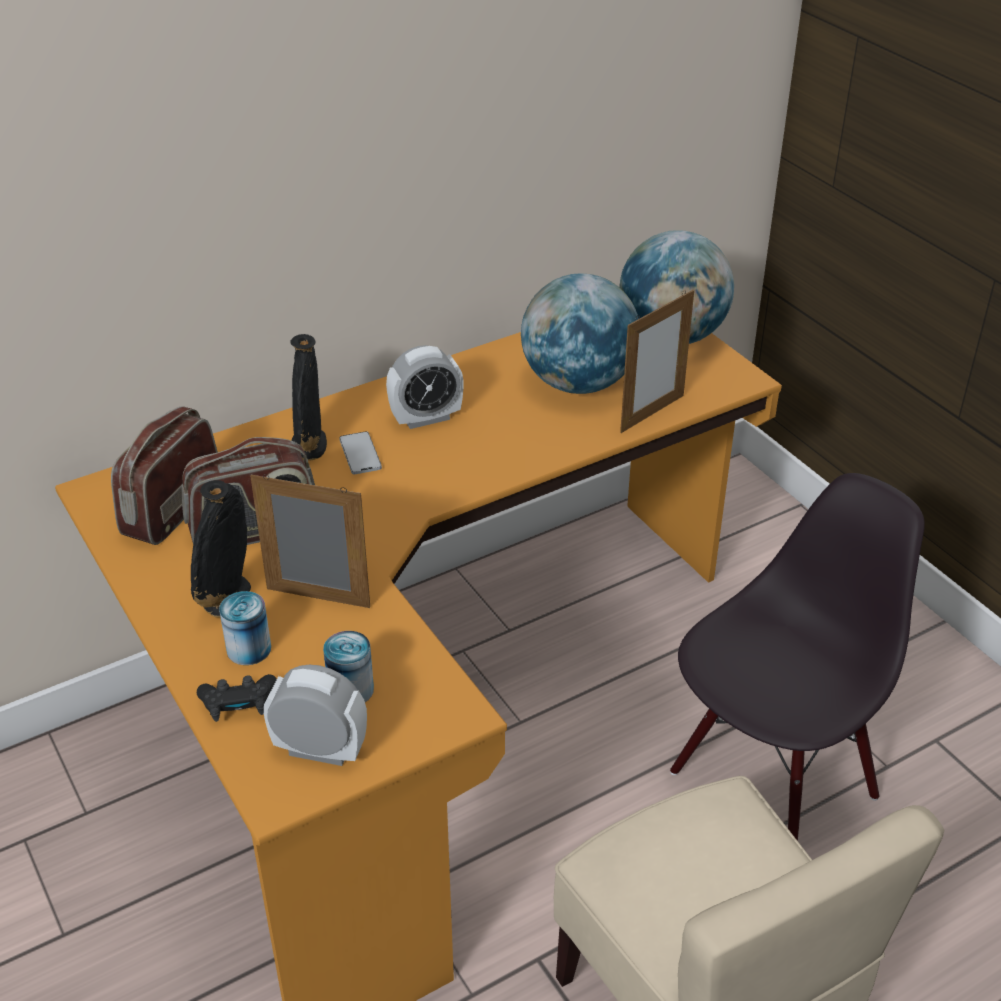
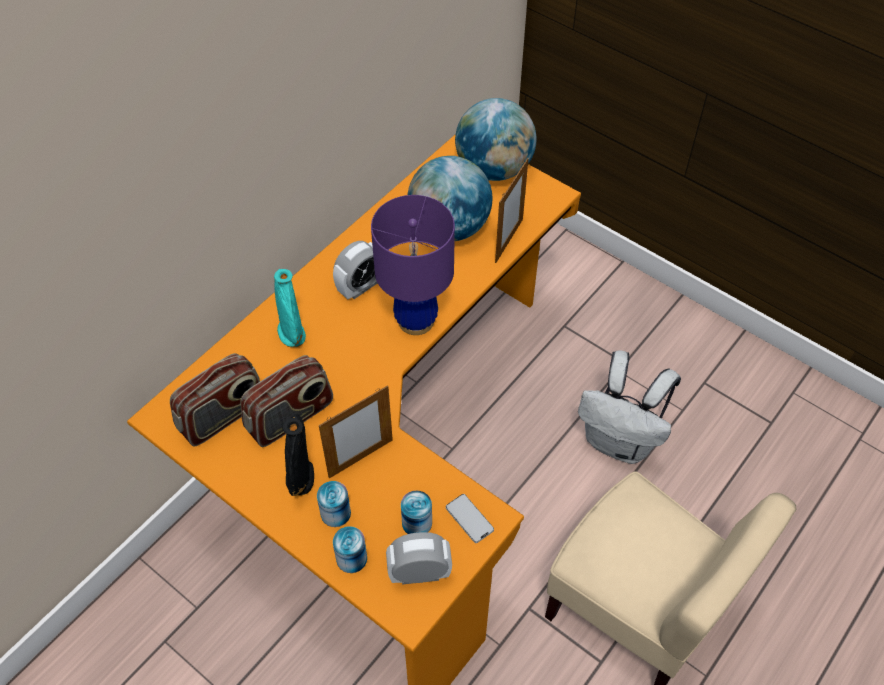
camera: 20 degrees left, 15 degrees up
(172, 508) = (223, 416): radio -> radio turned 135 degrees counterclockwise
(239, 706) = (351, 558): black game controller -> can
(309, 446) = (291, 333): black vase -> turquoise vase
(318, 598) = (360, 458): picture frame -> picture frame turned 150 degrees clockwise
(360, 454) = (330, 331): phone -> phone (469, 519)
(478, 469) = (415, 320): none -> purple table lamp
(772, 780) = (620, 441): black chair -> white backpack

